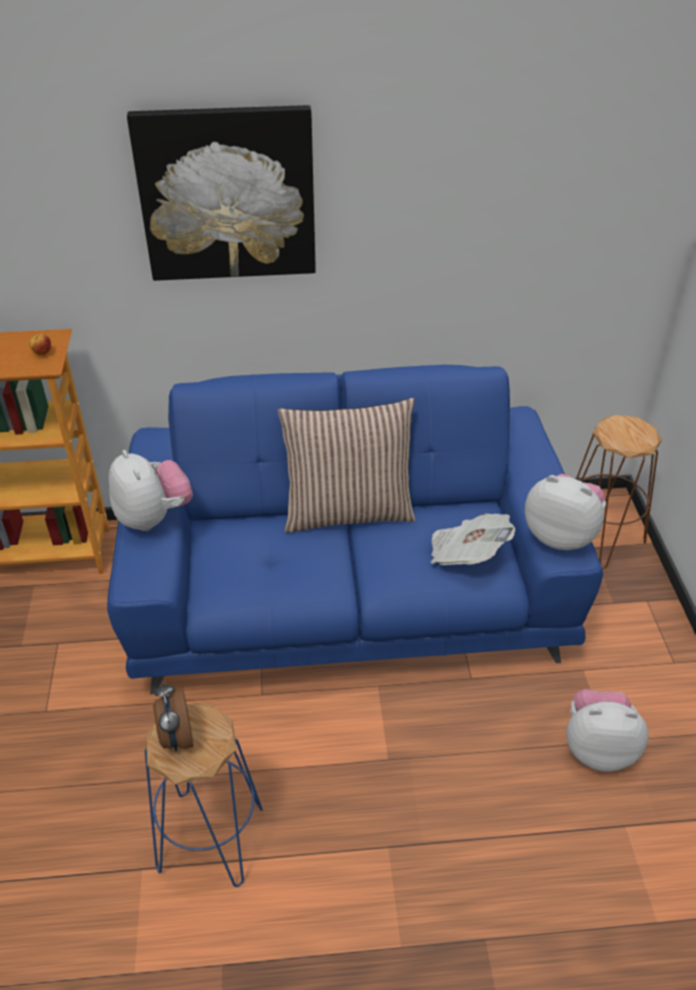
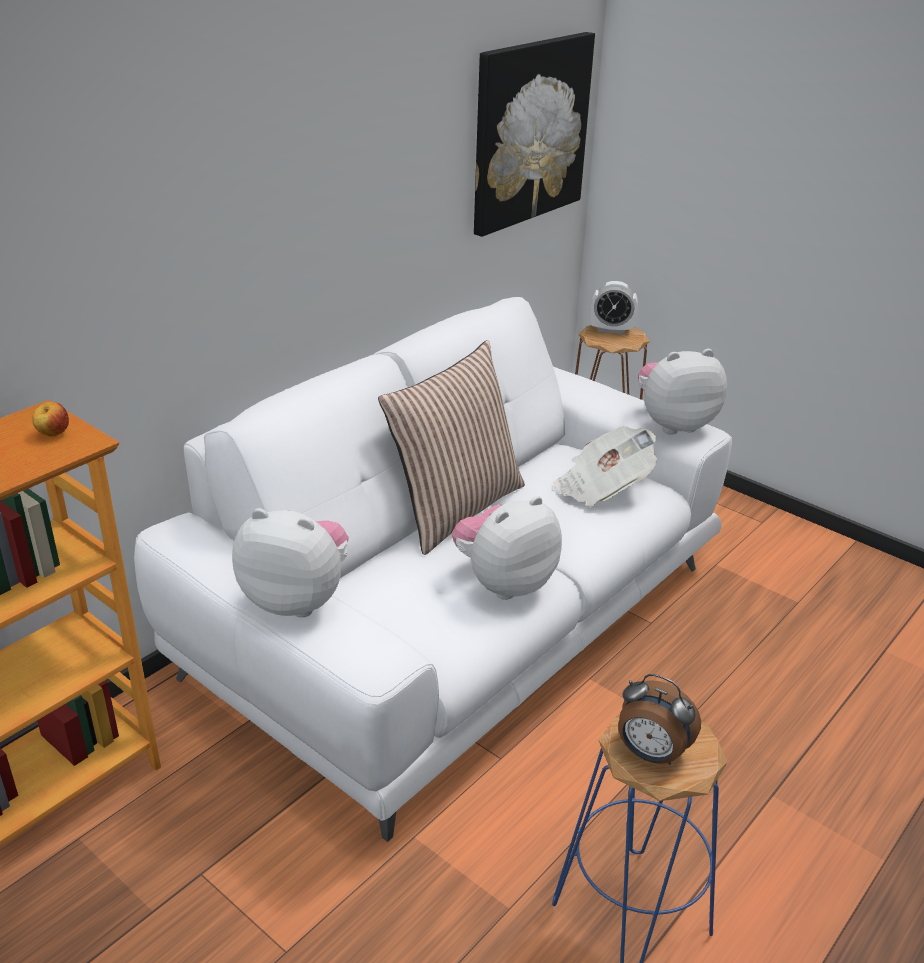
camera: 45 degrees left, 10 degrees down
(227, 194) = (224, 148): picture -> picture (529, 131)
(349, 591) = (458, 620): blue sofa -> white sofa
(597, 747) = (798, 611): plush toy -> plush toy (504, 583)
(631, 428) = (611, 330): none -> alarm clock

